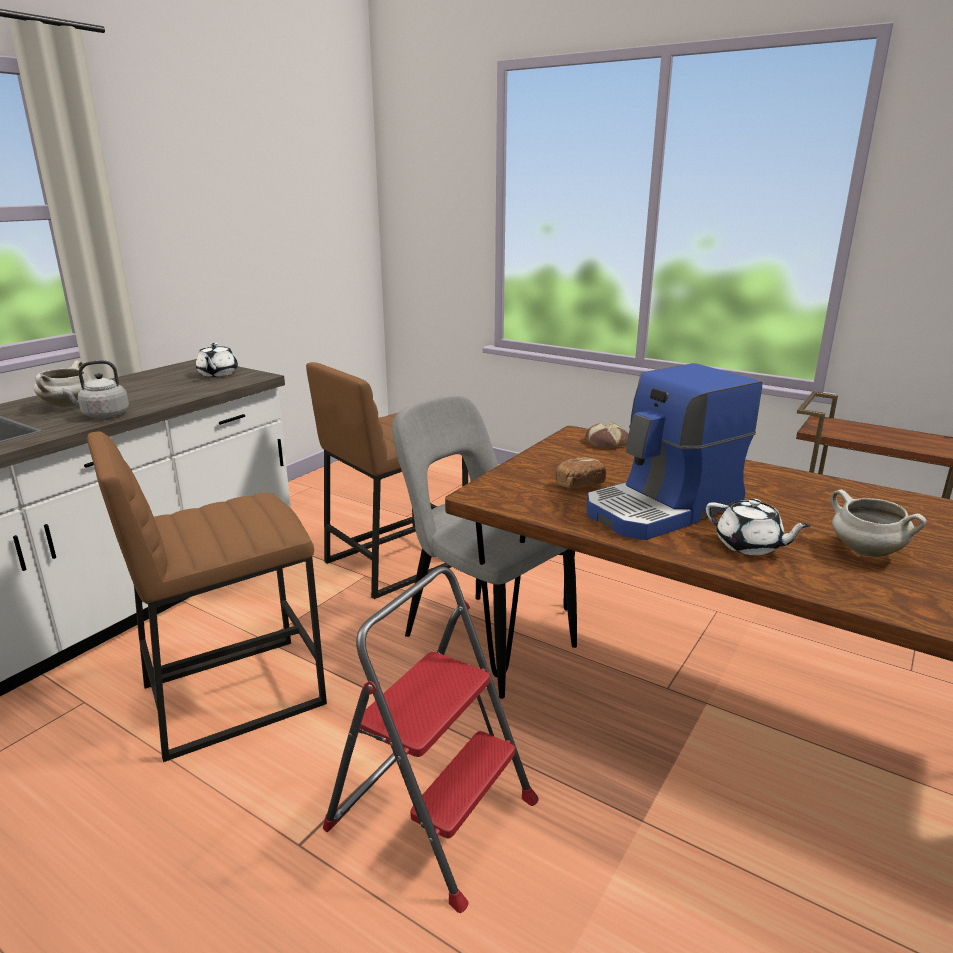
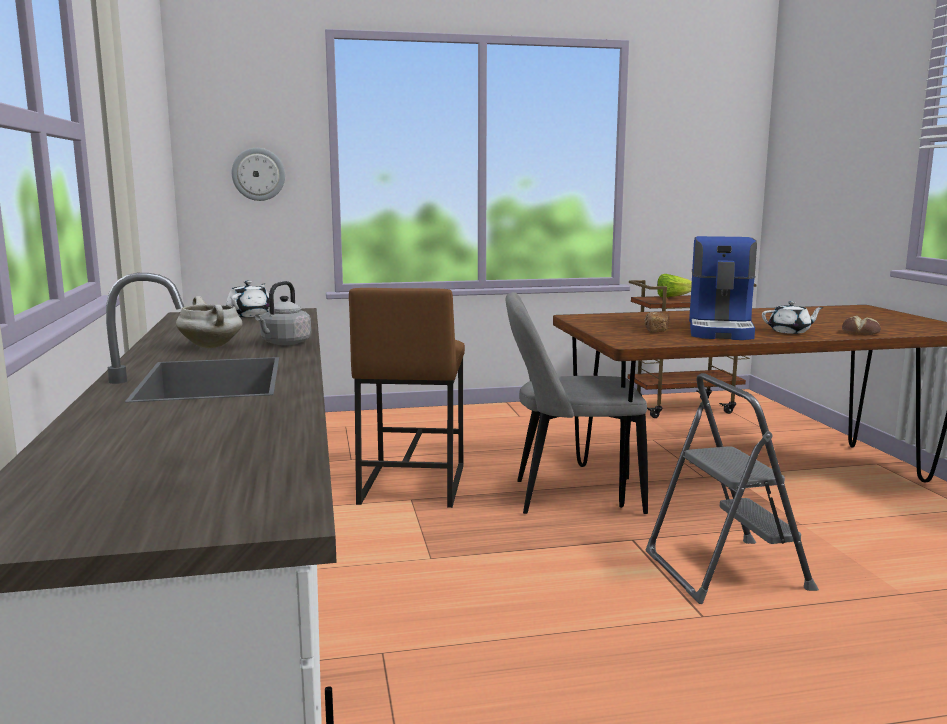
camera: 45 degrees left, 10 degrees down
(217, 374) = (250, 315): white teapot -> white teapot turned 120 degrees counterclockwise
(233, 694) = (488, 590): brown stool -> none
(426, 809) = (720, 570): red step ladder -> grey step ladder
(437, 221) = (258, 174): none -> wall clock
(607, 443) = (603, 316): bread -> bread (861, 332)
(865, 551) = (825, 324): white cooking pot -> none
(866, 429) = (673, 297): none -> lettuce

